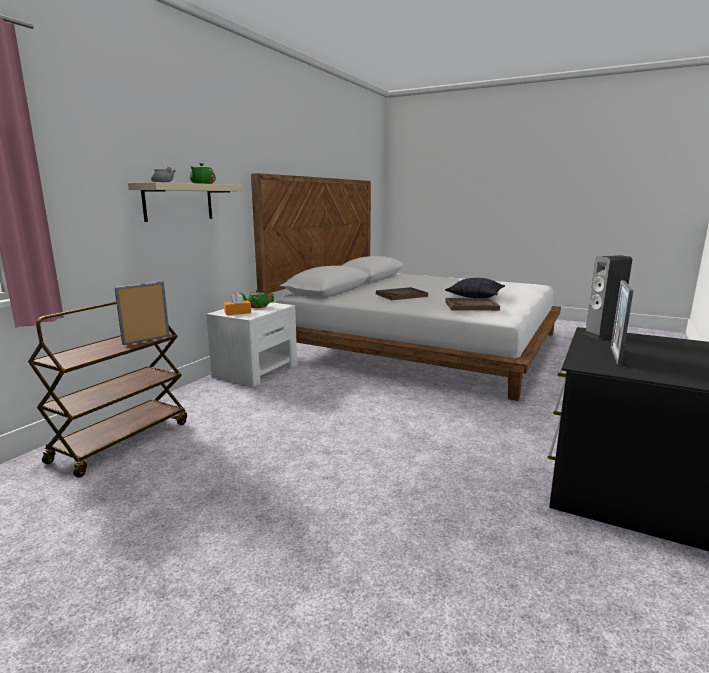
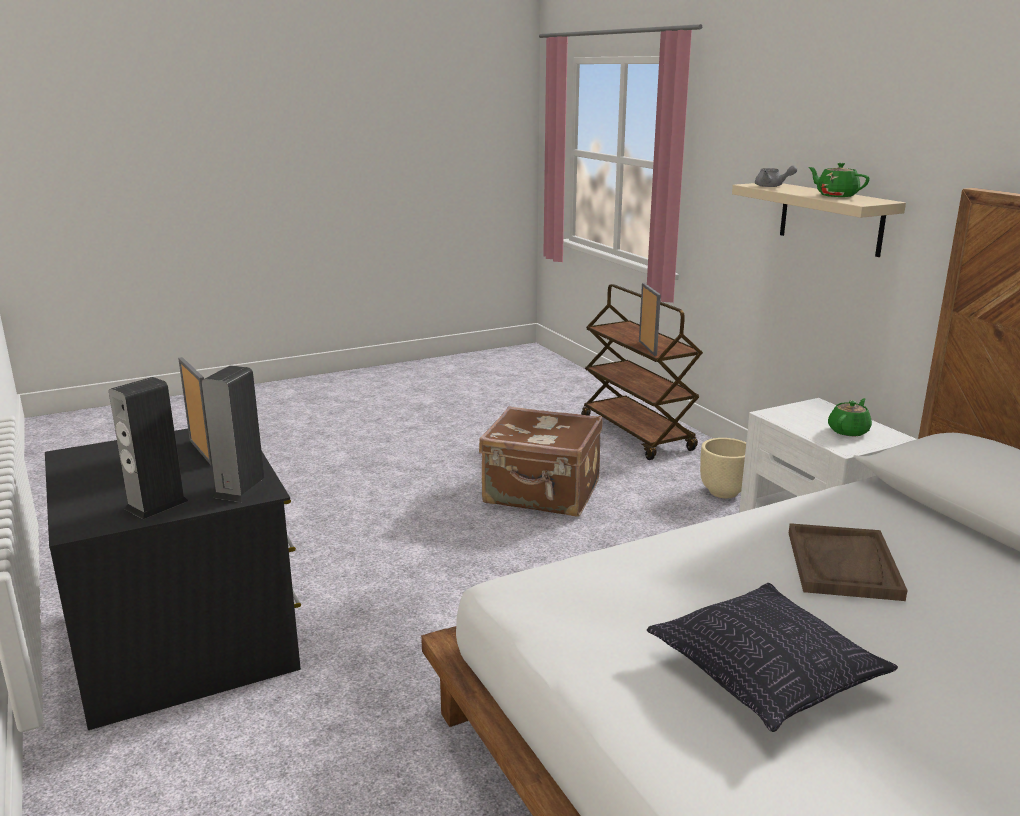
camera: 125 degrees right, 5 degrees up
(225, 394) = (724, 492): none -> beige planter
(237, 313) = (806, 413): orange tissue box -> none
(285, 443) = (542, 494): none -> brown suitcase
(471, 306) = (625, 583): brown tray -> none
(661, 341) = (156, 505): none -> speaker

